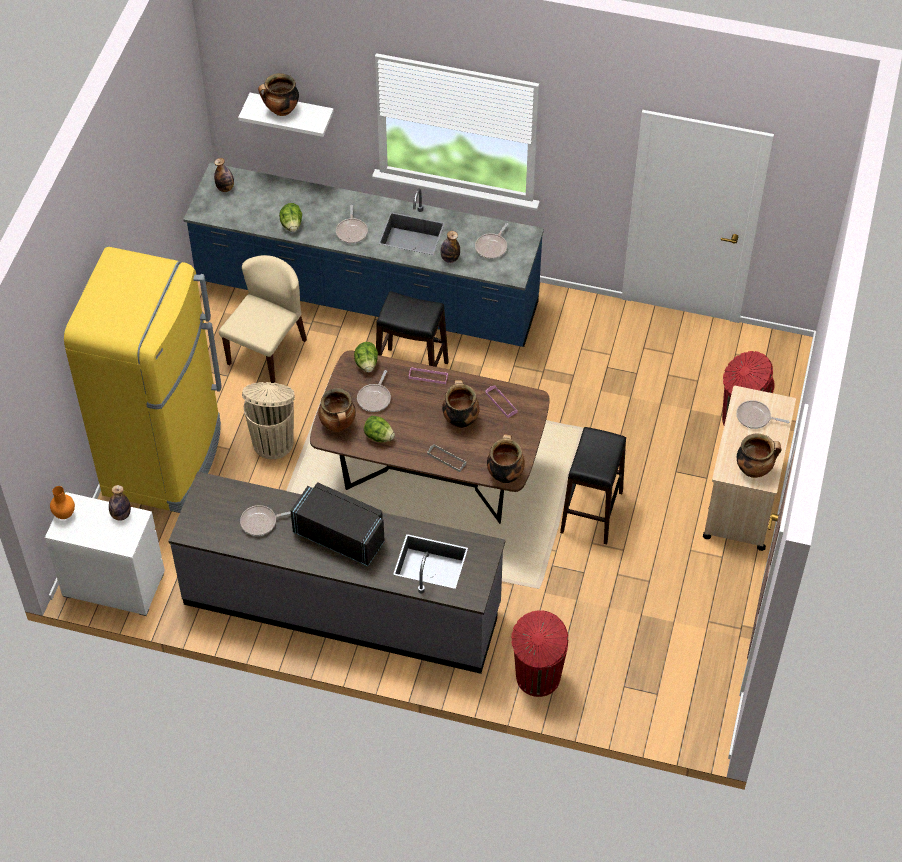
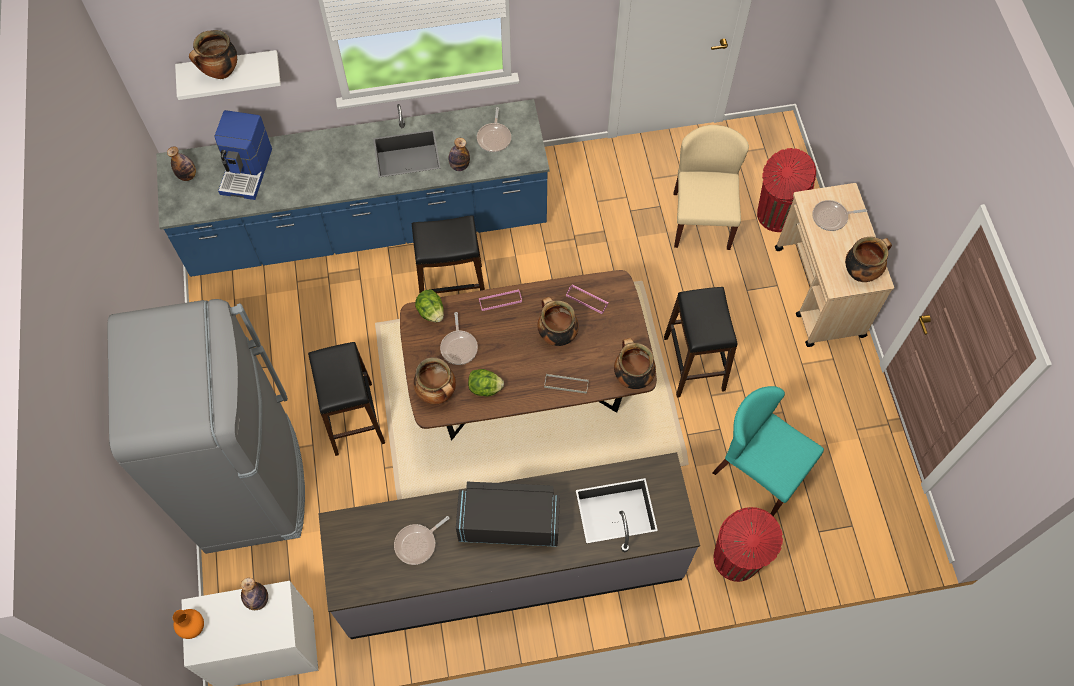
camera: 25 degrees left, 10 degrees up
(164, 459) = (251, 484): yellow fridge -> grey fridge
(267, 351) = (298, 323): beige chair -> beige chair (701, 220)
(273, 441) = (353, 418): beige trash can -> black stool
(274, 201) = (247, 170): none -> coffee machine
(291, 225) = (278, 190): lettuce -> none
(352, 231) = (345, 174): frying pan -> none
(599, 618) = (758, 471): none -> turquoise chair

